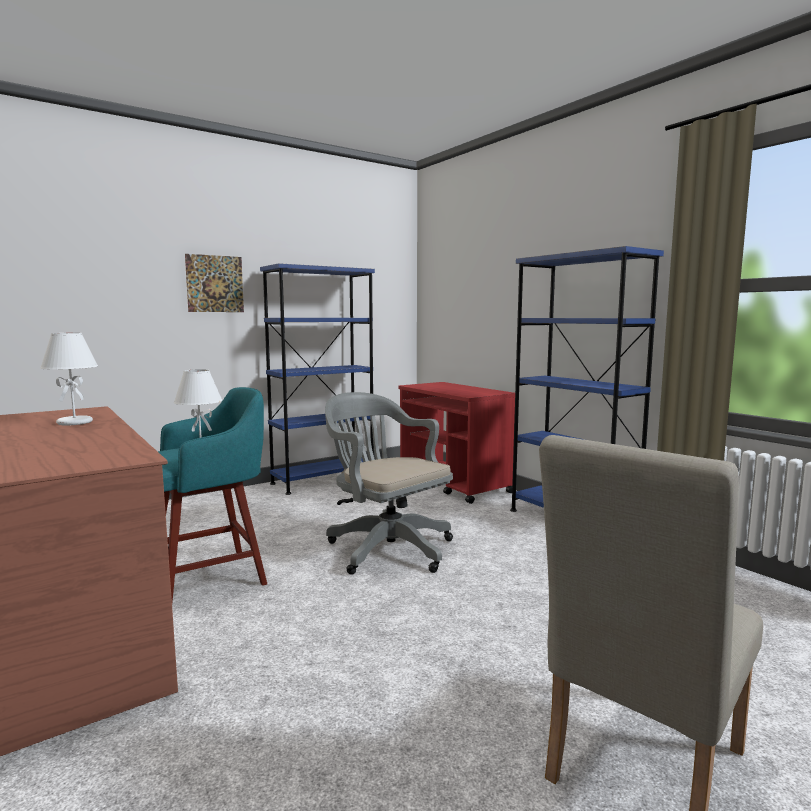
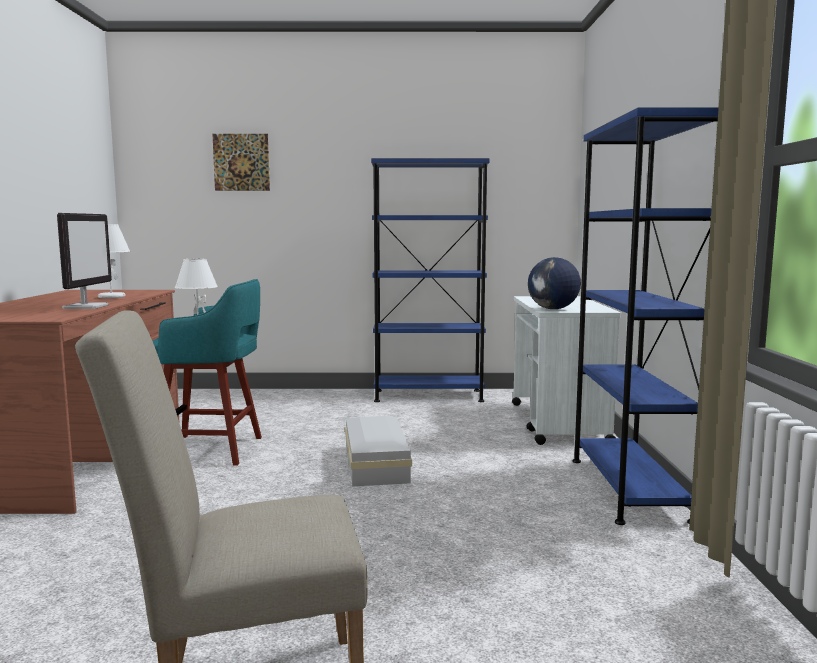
camera: 35 degrees right, 0 degrees up
(107, 438) = (86, 307): none -> monitor
(215, 284) = (329, 182): picture -> picture (241, 162)
(386, 547) = (377, 463): grey office chair -> white storage box
(454, 484) = (558, 423): red cart -> white cart
(469, 394) = (553, 309): none -> globe

